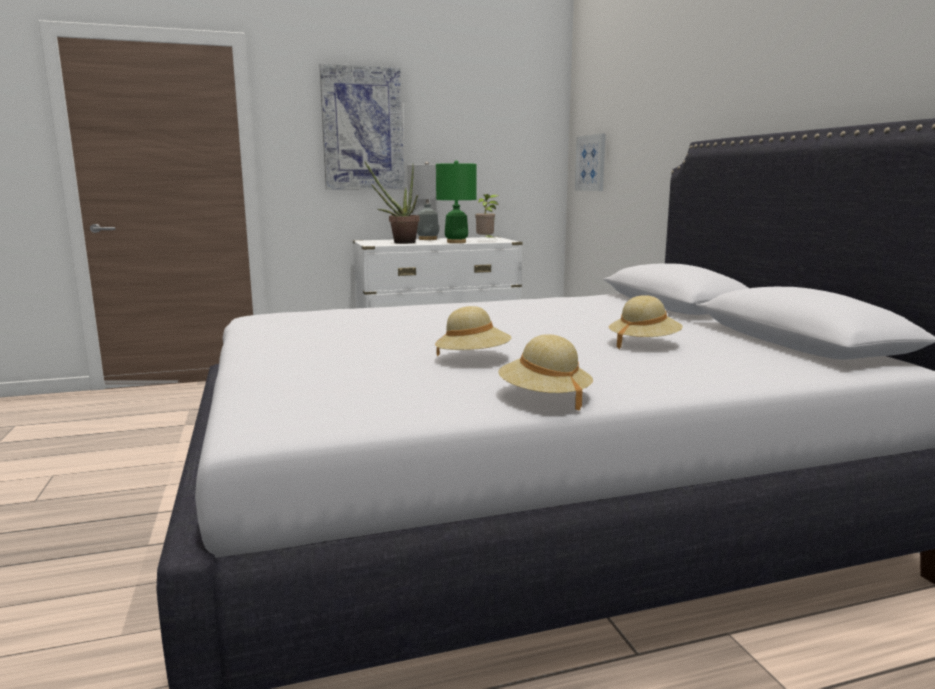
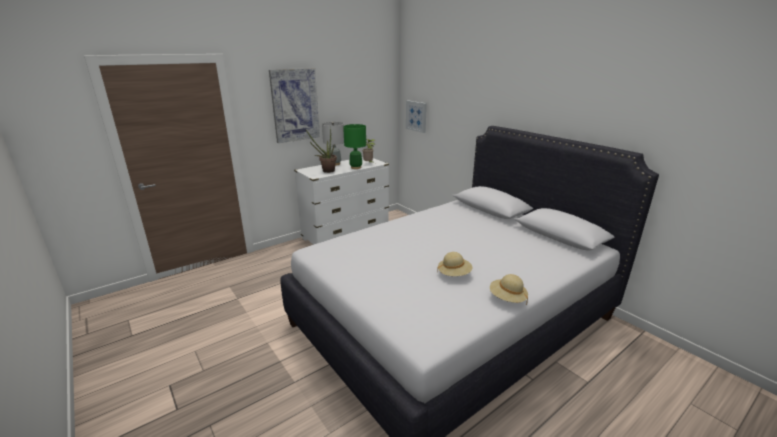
camera: 20 degrees left, 10 degrees up
(643, 344) = (507, 248): beige hat -> none

